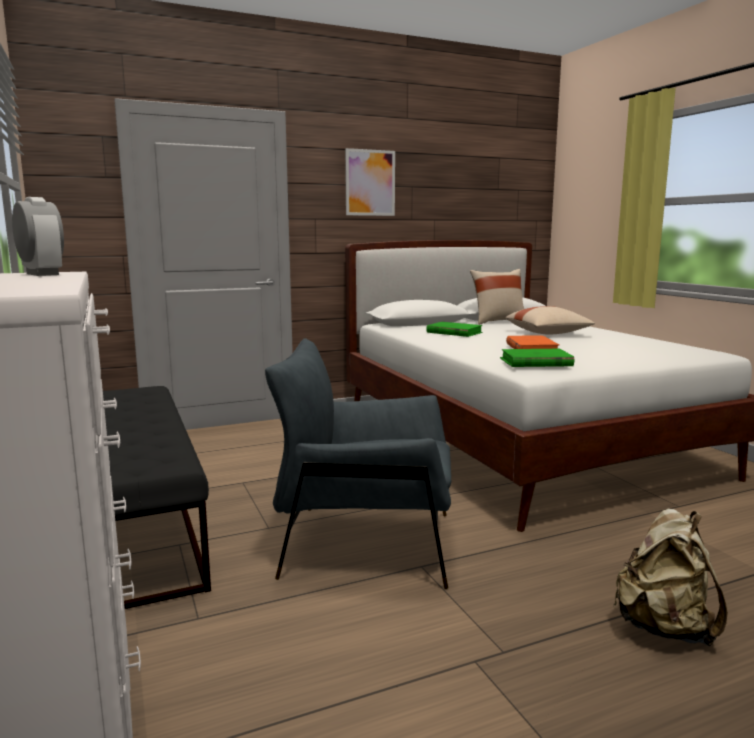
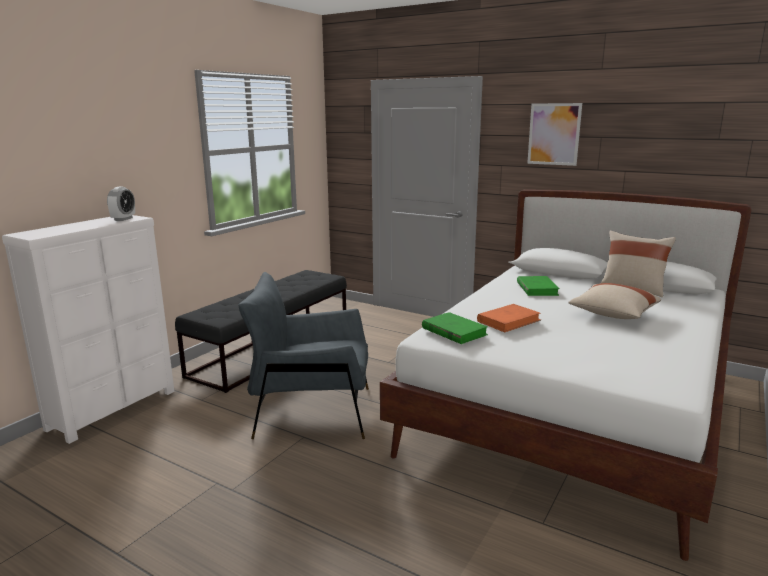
camera: 55 degrees right, 5 degrees up
(366, 544) = (312, 412): grey armchair -> grey armchair turned 60 degrees counterclockwise
(664, 627) = (306, 546): beige backpack -> none

